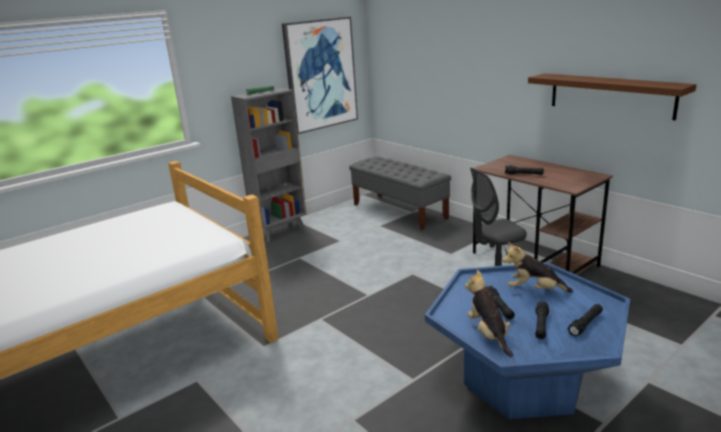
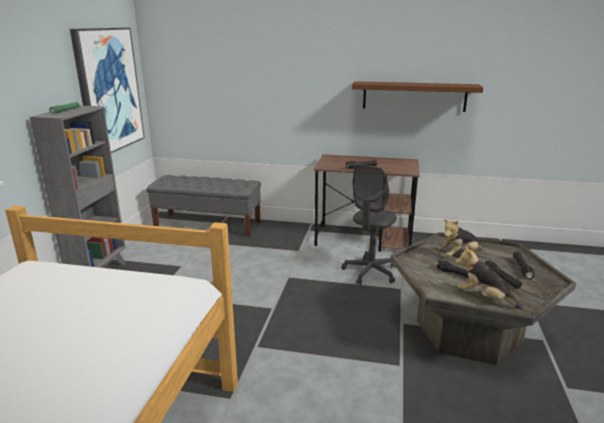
camera: 40 degrees left, 0 degrees up
(524, 379) = (468, 330): blue coffee table -> grey coffee table

